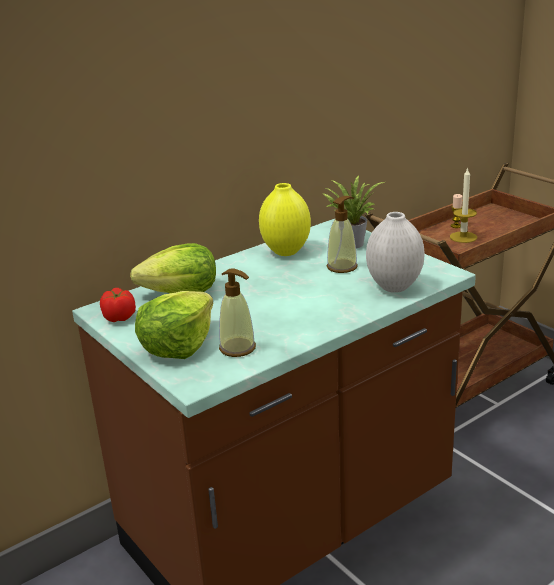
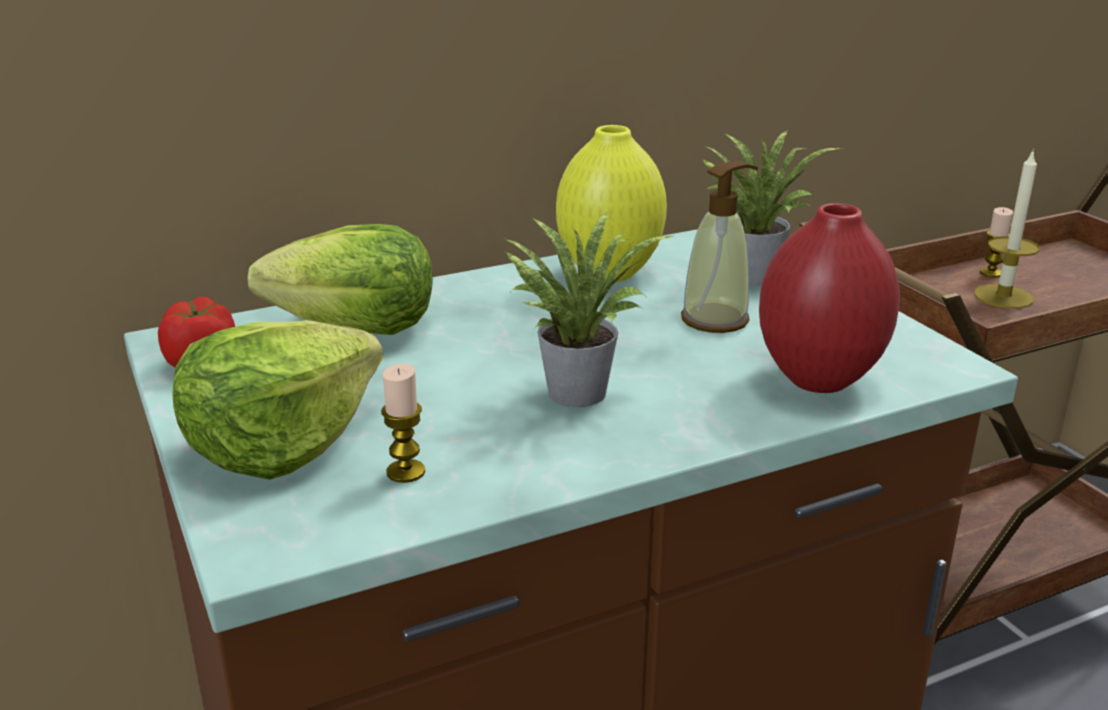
camera: 10 degrees right, 0 degrees up
(238, 348) = (406, 472): soap dispenser -> candle
(293, 305) = (574, 389): none -> potted plant
(395, 287) = (820, 381): white vase -> red vase

